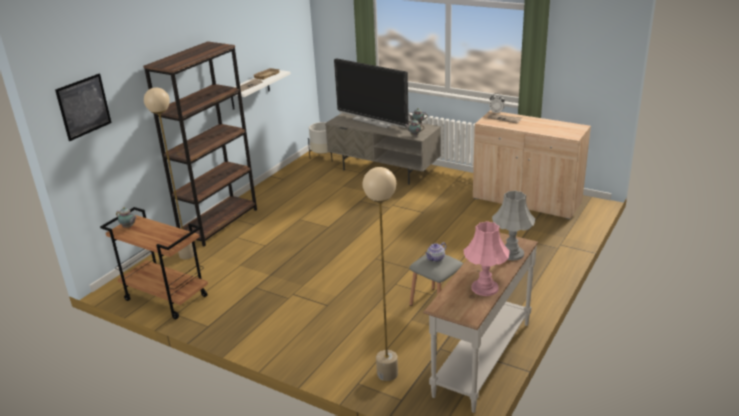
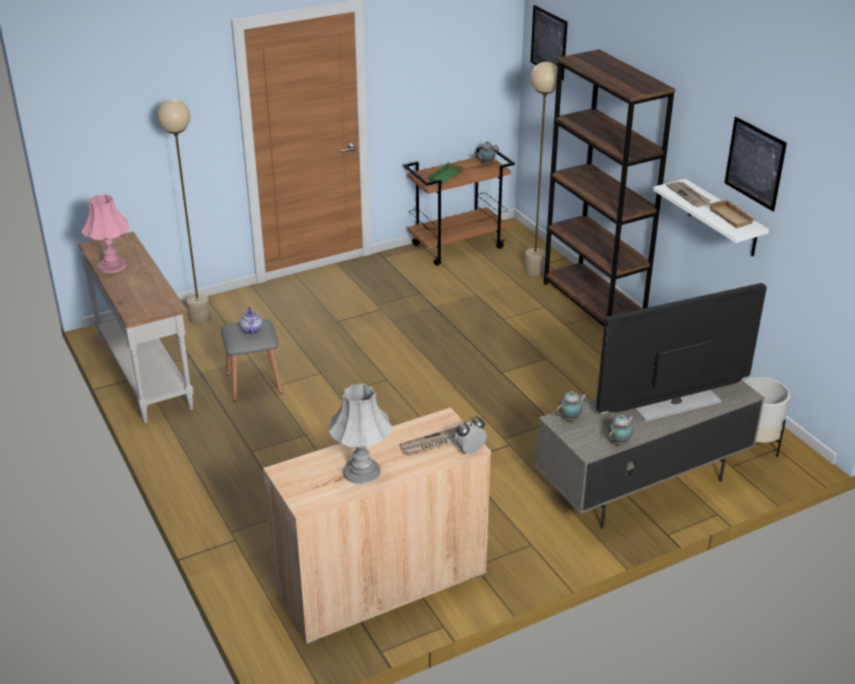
camera: 120 degrees right, 5 degrees up
(167, 234) = (446, 177): none -> green tray
(256, 42) = (755, 163): none -> picture
(511, 253) = (133, 301): grey table lamp -> grey table lamp (362, 472)

